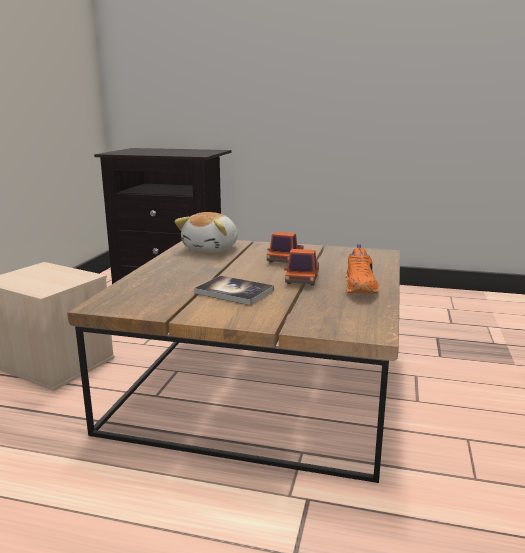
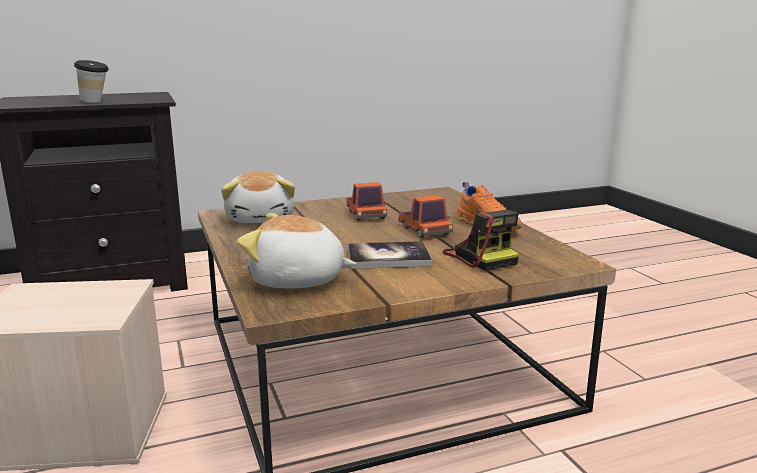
camera: 35 degrees left, 0 degrees up
(148, 292) = (297, 280): none -> plush toy
(161, 154) = (95, 102): none -> cup
(300, 308) = (480, 257): none -> camera

